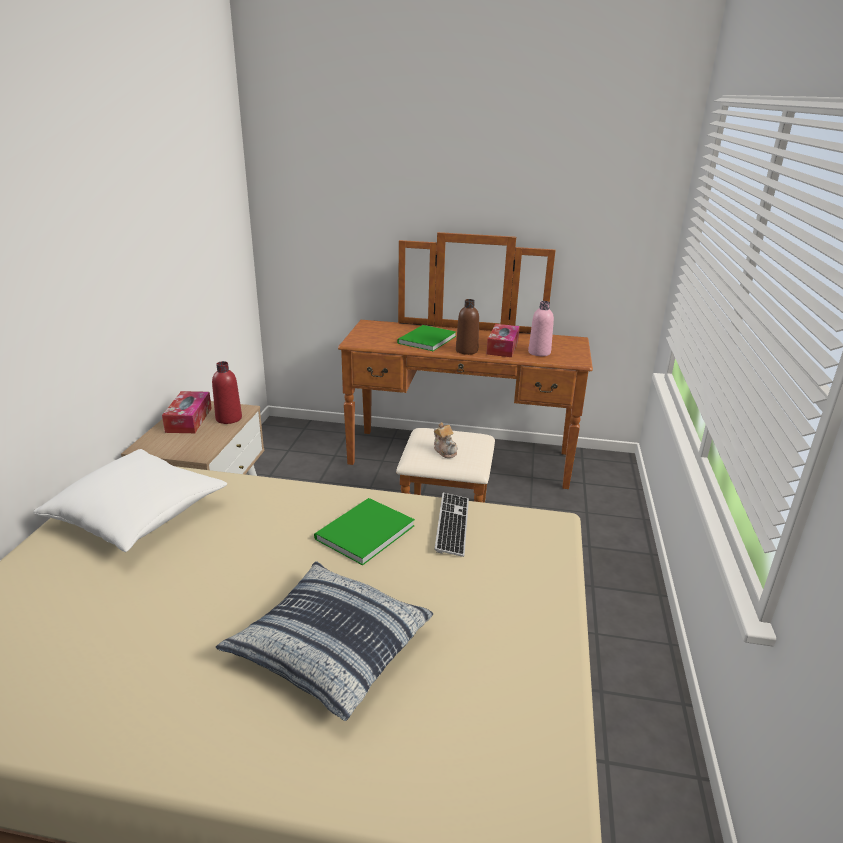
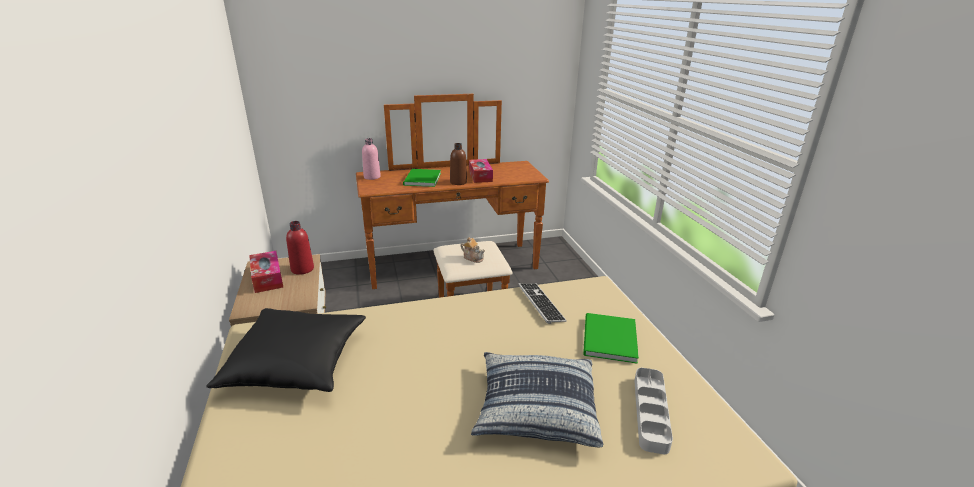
camera: 25 degrees left, 0 degrees up
(137, 515) = (297, 363): white pillow -> black pillow
(361, 533) = (486, 325): green book -> green book (608, 340)
(467, 707) = (650, 412): none -> grey tray
(539, 352) = (507, 175): pink bottle -> pink bottle (372, 177)

